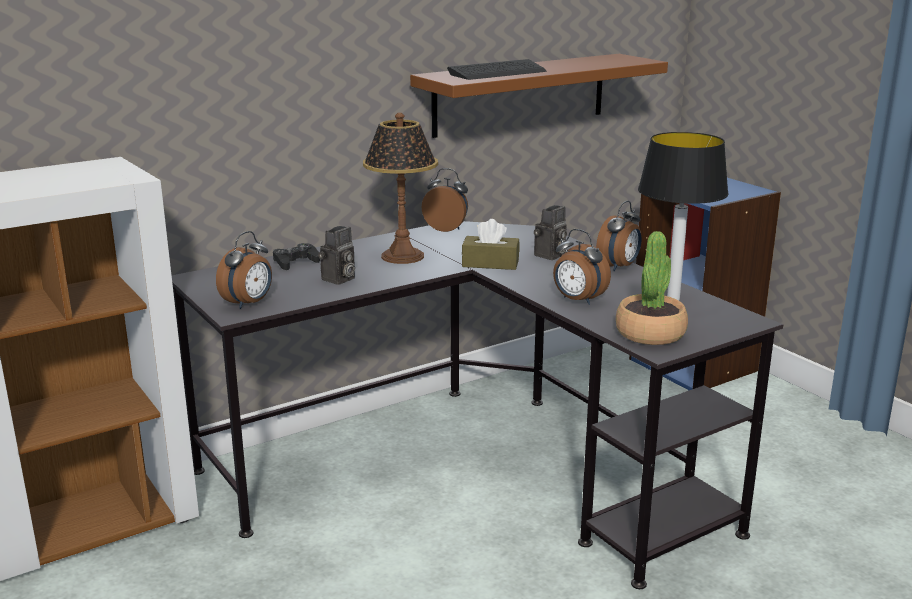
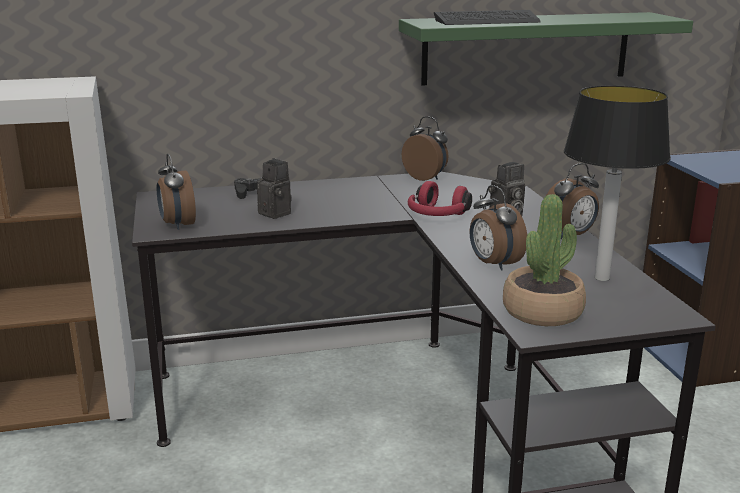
camera: 20 degrees right, 0 degrees up
(249, 303) = (177, 225): alarm clock -> alarm clock turned 105 degrees clockwise
(338, 280) = (277, 213): camera -> camera turned 105 degrees counterclockwise
(402, 256) = (357, 199): table lamp -> none
(490, 263) = (437, 216): brown tissue box -> red headphones
(520, 94) = (526, 48): brown shelf -> green shelf

